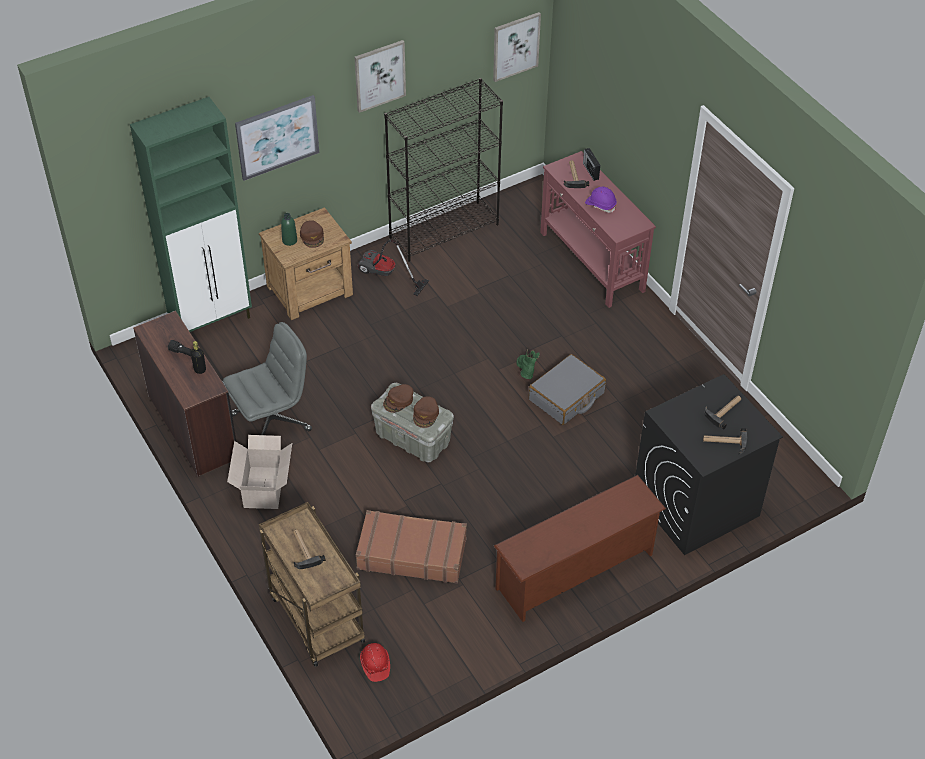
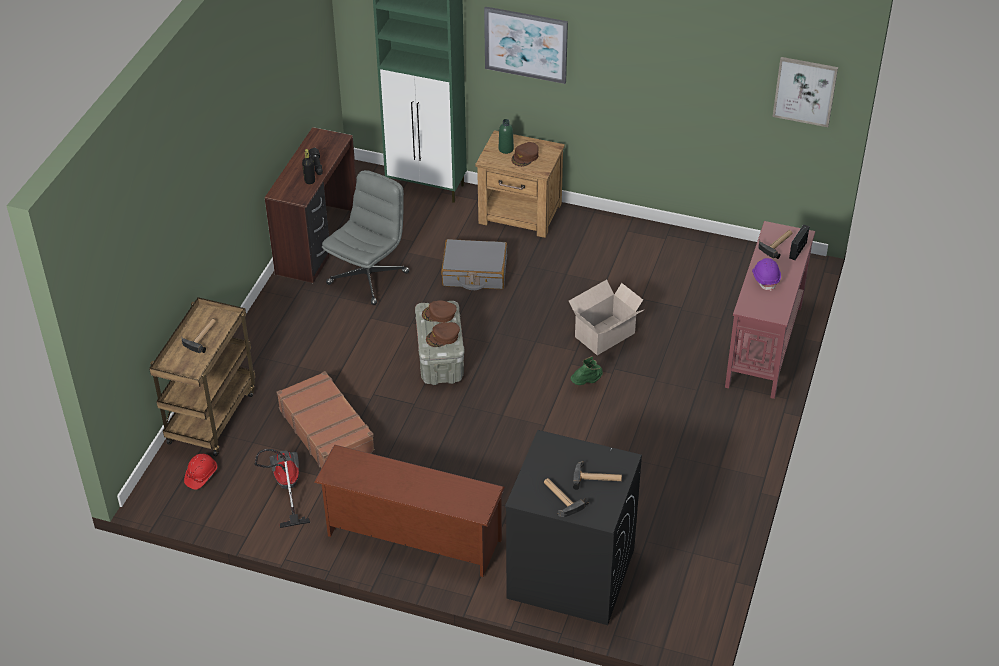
camera: 50 degrees right, 5 degrees down
(264, 486) = (303, 313): cardboard box -> cardboard box (606, 334)
(272, 421) = (368, 277): grey office chair -> grey office chair turned 75 degrees counterclockwise
(379, 75) = (641, 39): picture -> none
(385, 275) = (588, 241): vacuum cleaner -> vacuum cleaner (285, 487)
(444, 230) = (680, 242): black bookcase -> none
(566, 397) = (592, 421): grey suitcase -> grey suitcase (474, 273)

